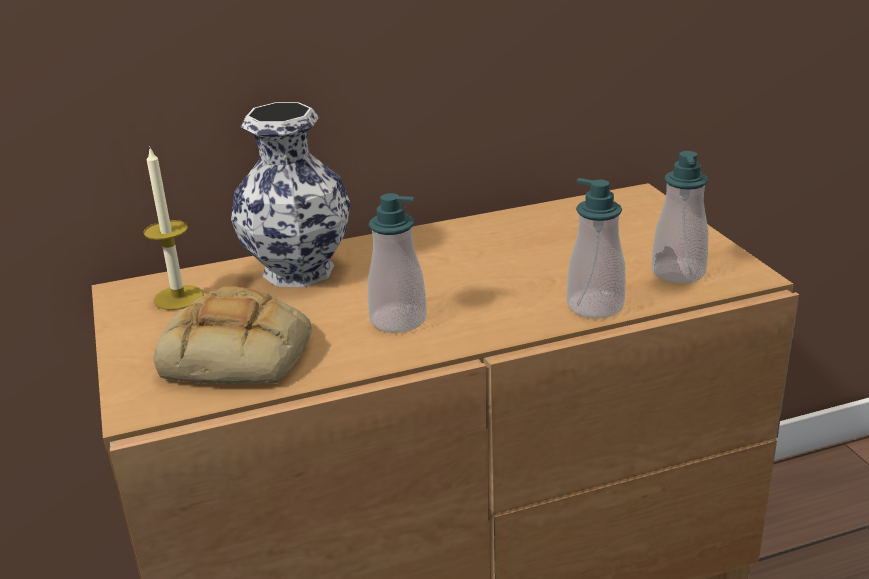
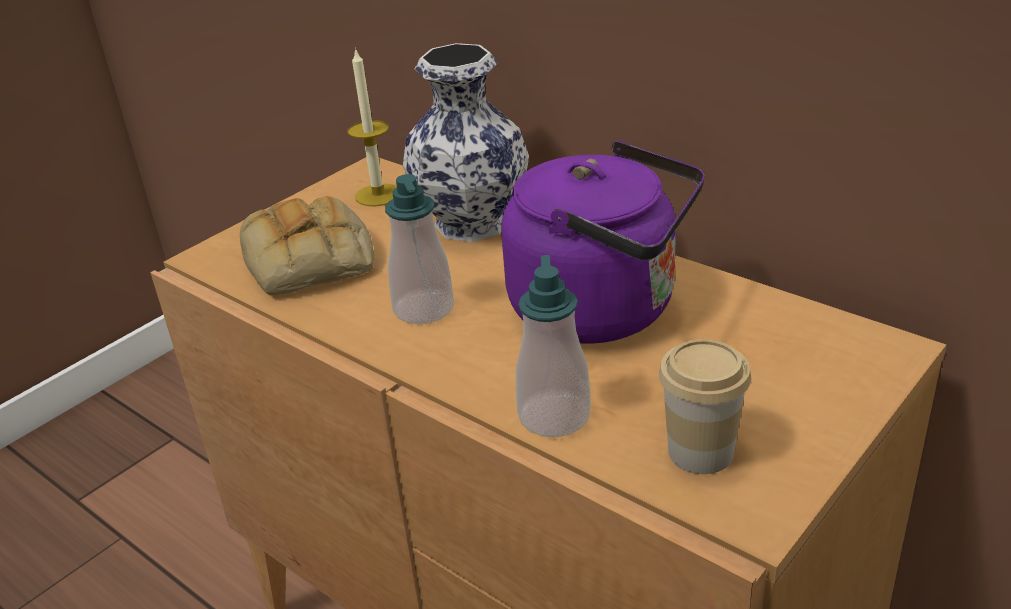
camera: 60 degrees right, 5 degrees up
(492, 257) = (603, 310): none -> purple kettle
(678, 272) = (700, 451): soap dispenser -> cup

